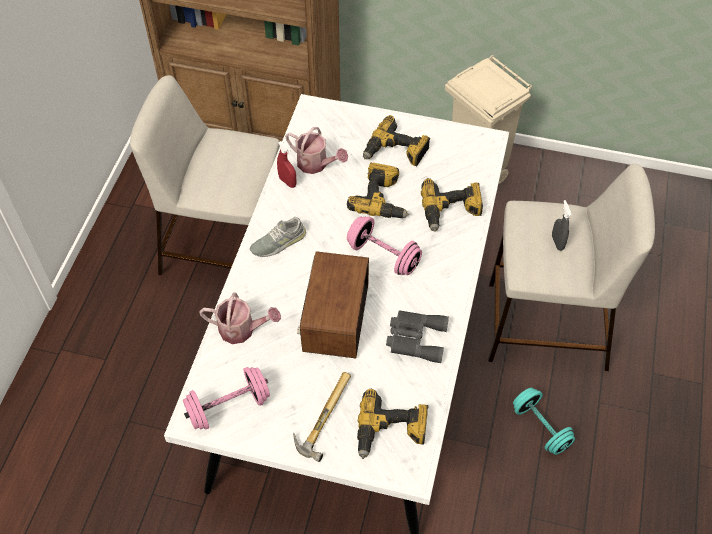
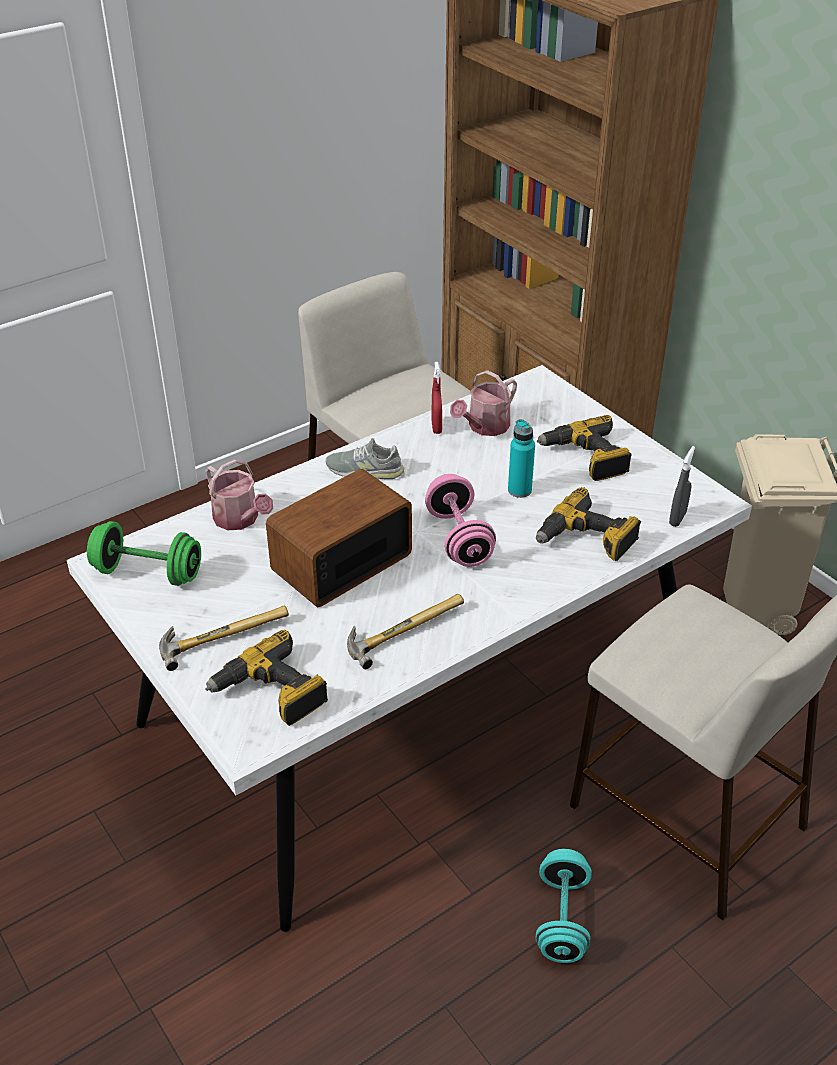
camera: 40 degrees right, 15 degrees down
(228, 407) = (148, 573): pink dumbbell -> green dumbbell
(316, 164) = (484, 427): watering can -> watering can turned 60 degrees clockwise
(382, 199) = (519, 490): power drill -> turquoise bottle
(415, 338) = (402, 628): grey binoculars -> hammer
(557, 242) = (702, 652): grey spray bottle -> grey spray bottle (677, 518)

